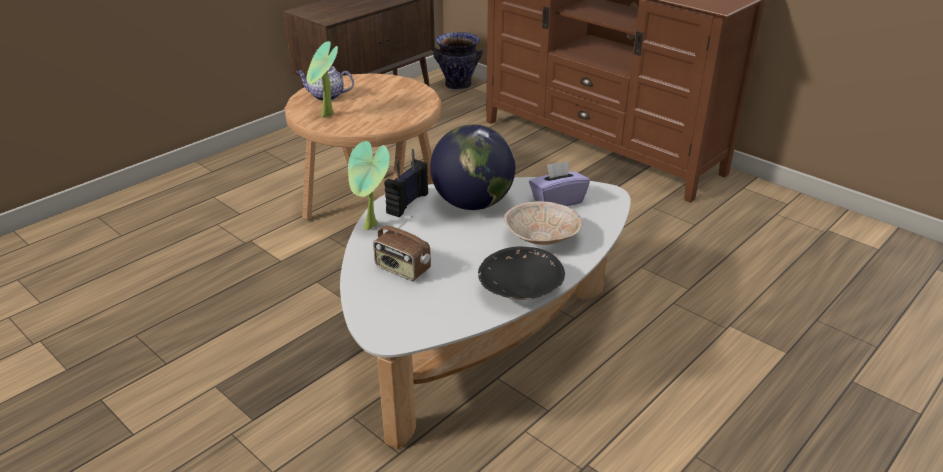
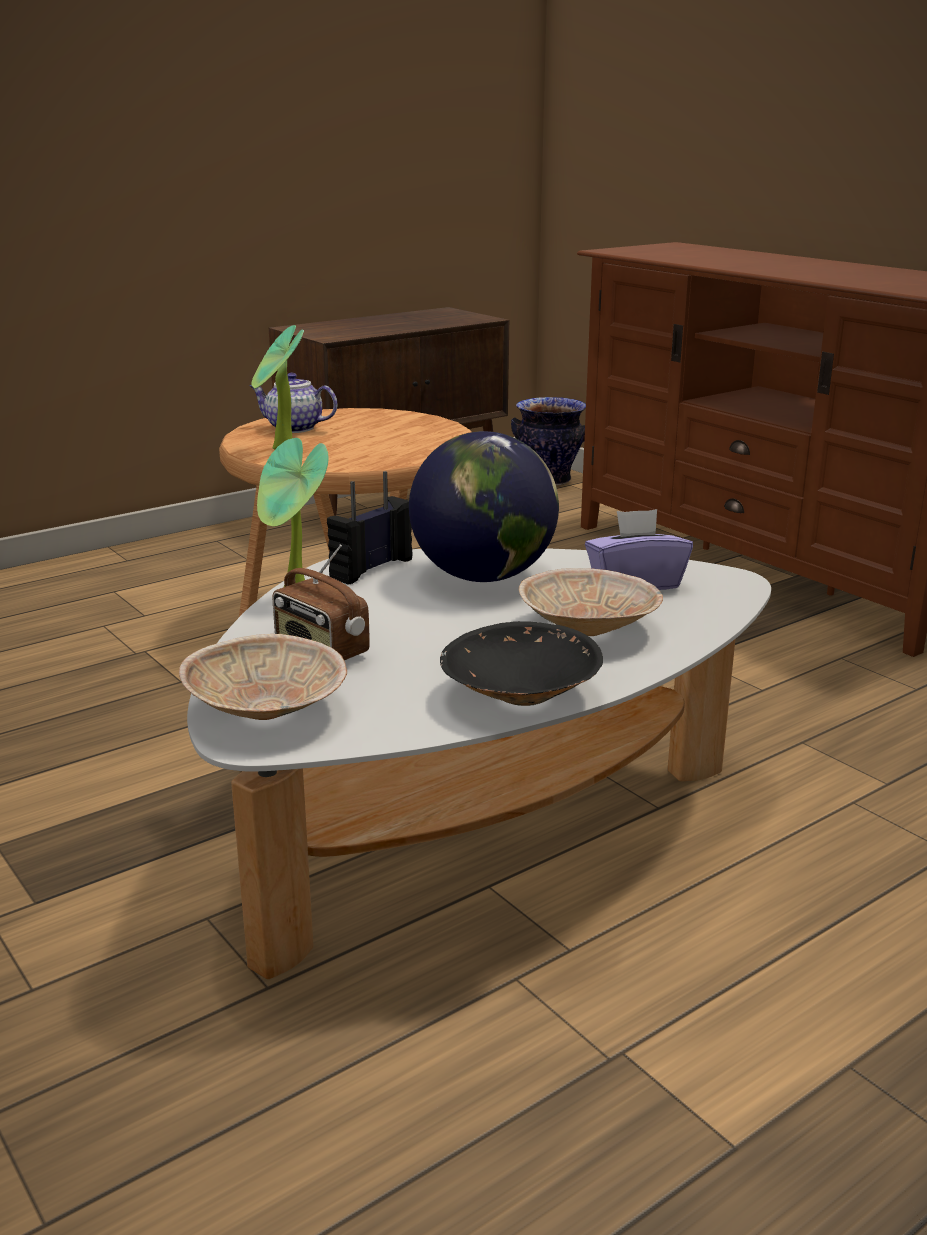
camera: 10 degrees right, 10 degrees down
(390, 317) = (267, 712): none -> beige bowl

